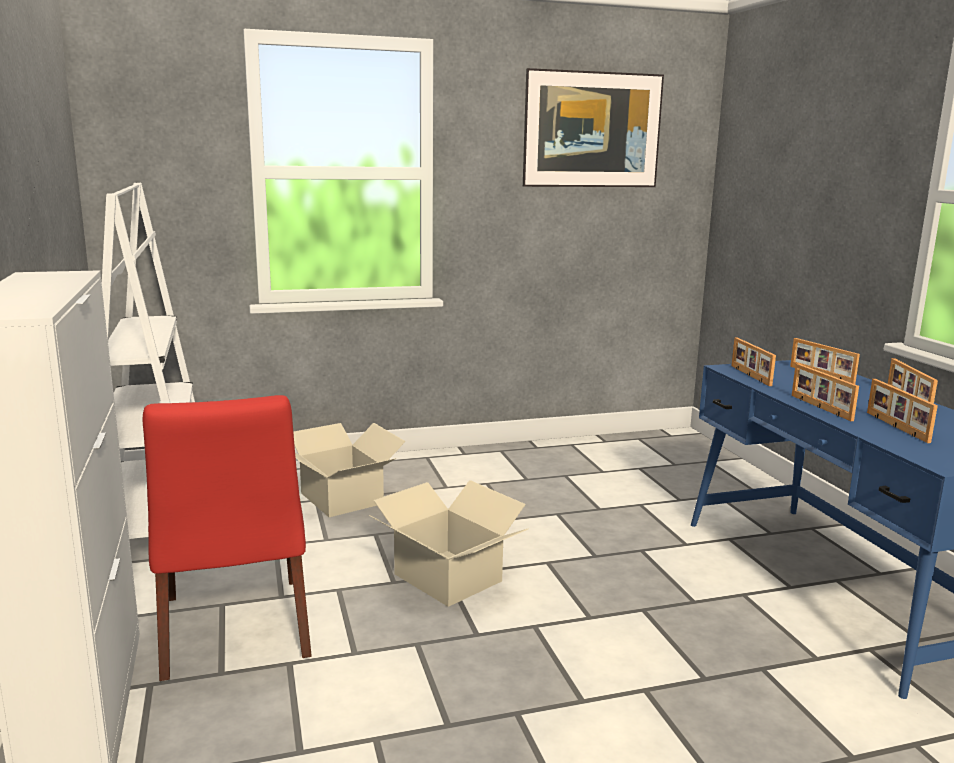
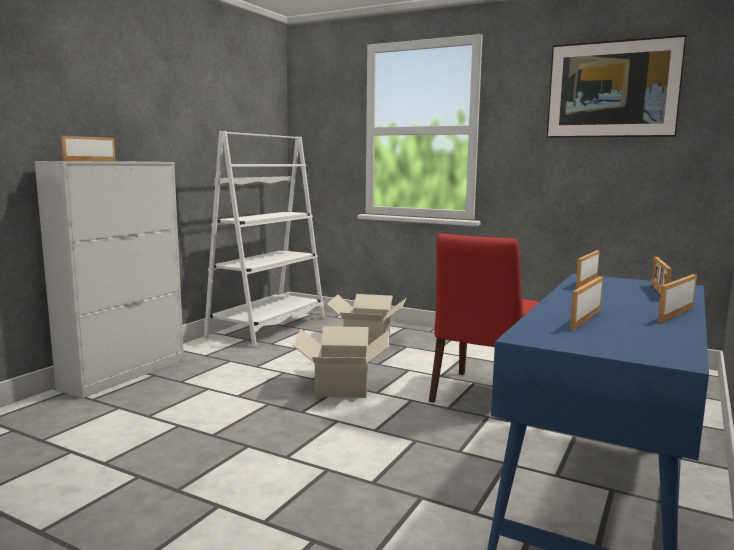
camera: 45 degrees right, 5 degrees down
(235, 630) = (215, 370): red chair -> red chair (483, 396)
(820, 407) = (565, 301): picture frame -> picture frame (89, 161)

